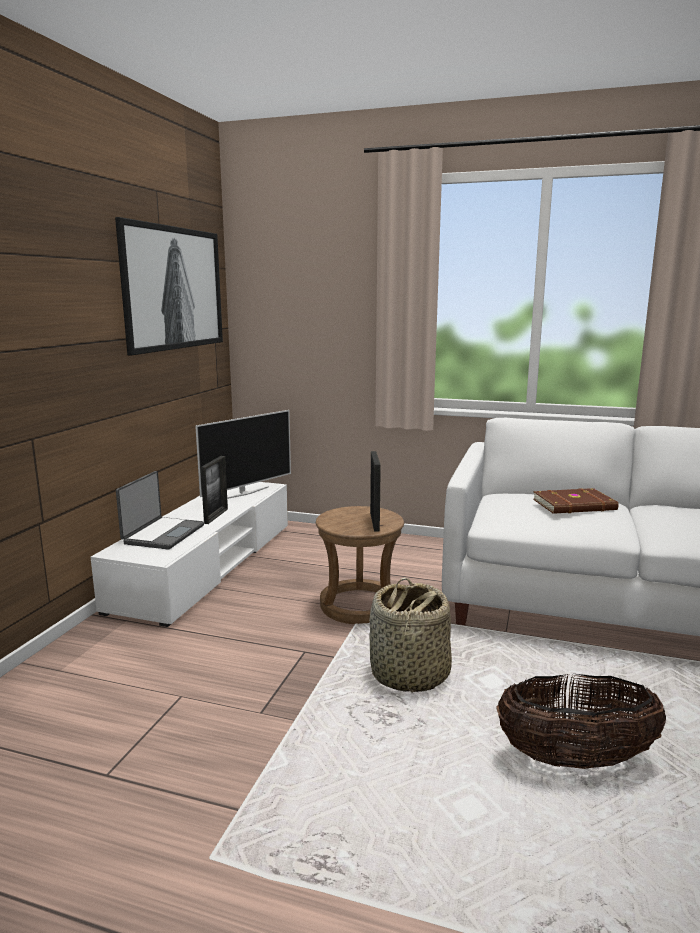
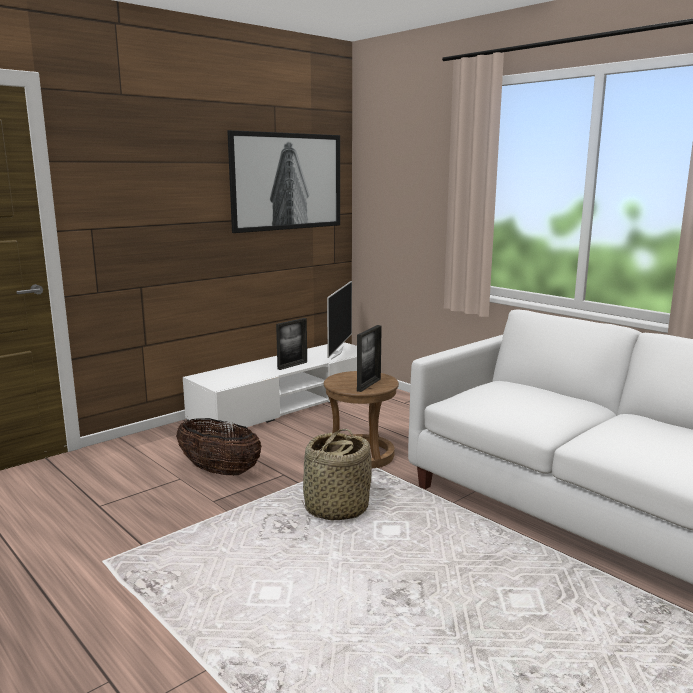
camera: 30 degrees right, 0 degrees up
(163, 534) = (242, 371): laptop -> none
(245, 493) = (336, 353): television -> television turned 60 degrees counterclockwise
(575, 505) = (538, 399): brown book -> none
(575, 759) = (383, 595): basket -> basket (219, 471)

